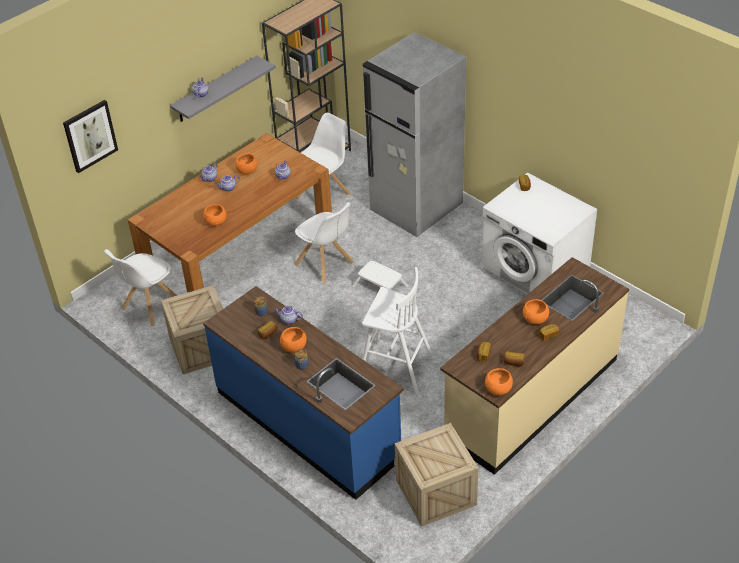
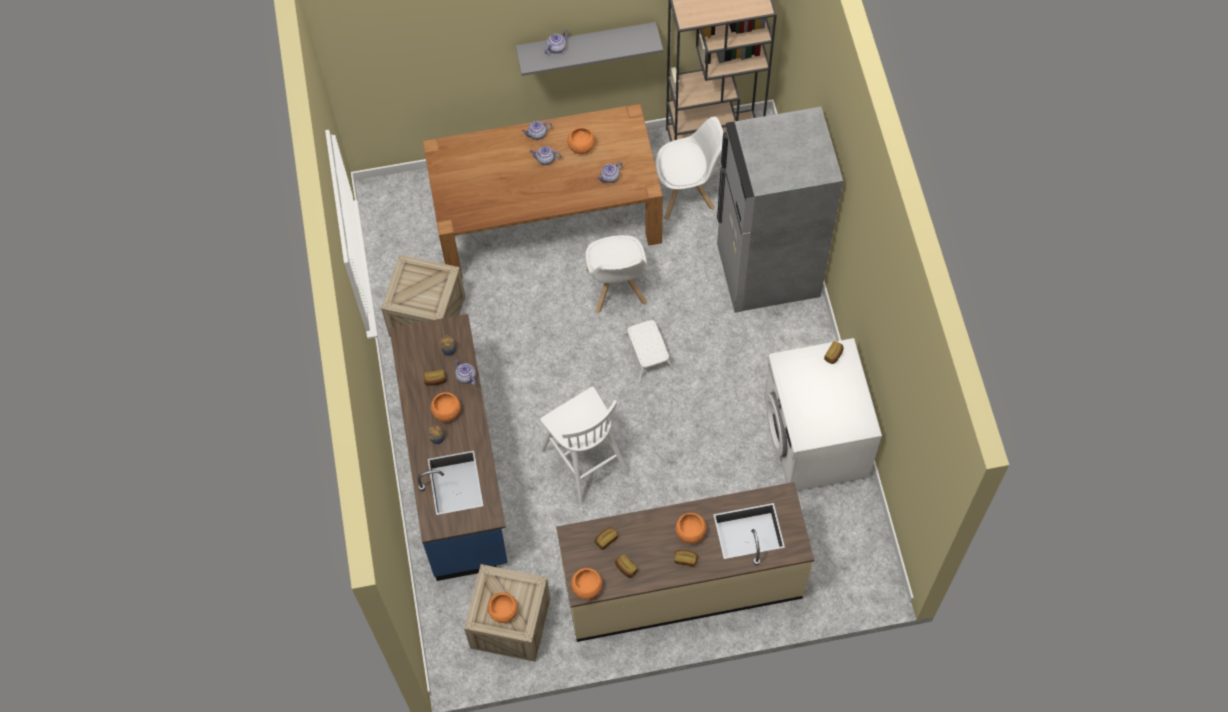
camera: 35 degrees right, 20 degrees up
(90, 136) = (399, 53): picture -> none
(150, 306) = (416, 233): white chair -> none
(215, 222) = (501, 198): orange bowl -> orange bowl (503, 611)

